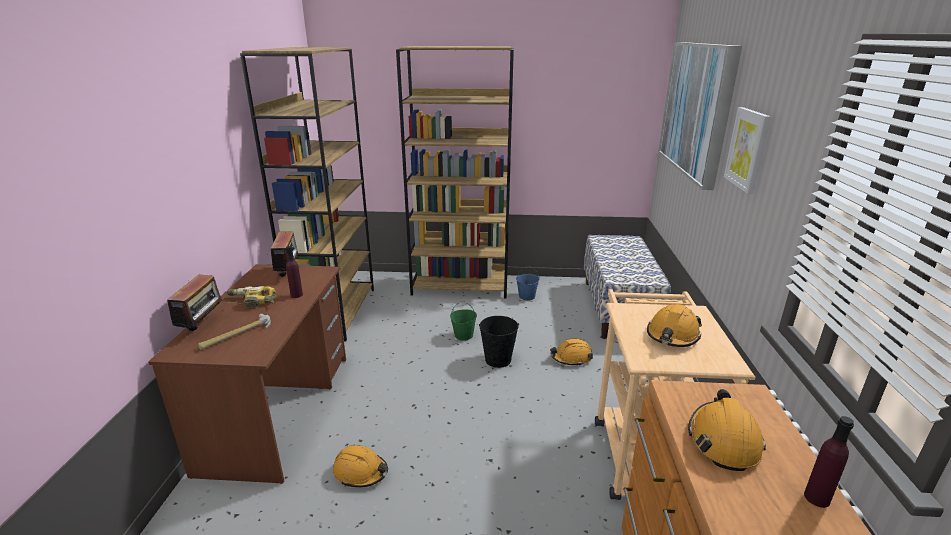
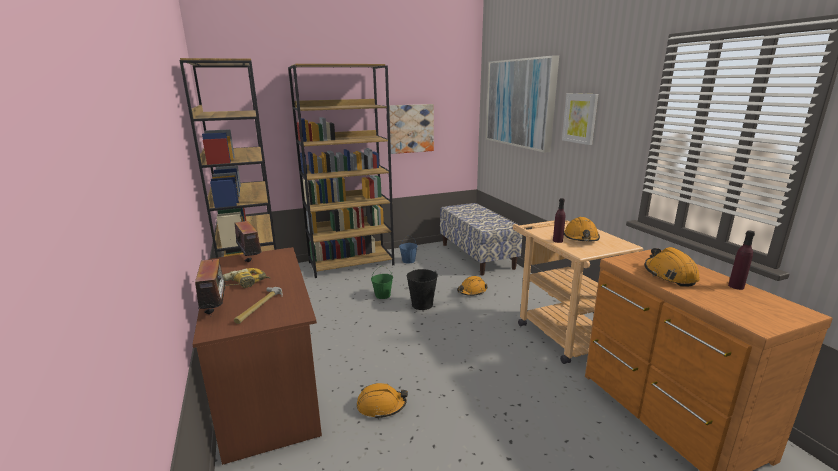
camera: 25 degrees left, 5 degrees down
(296, 295) = (279, 271): purple bottle -> purple bottle (557, 241)
(558, 129) = (411, 128): none -> picture

